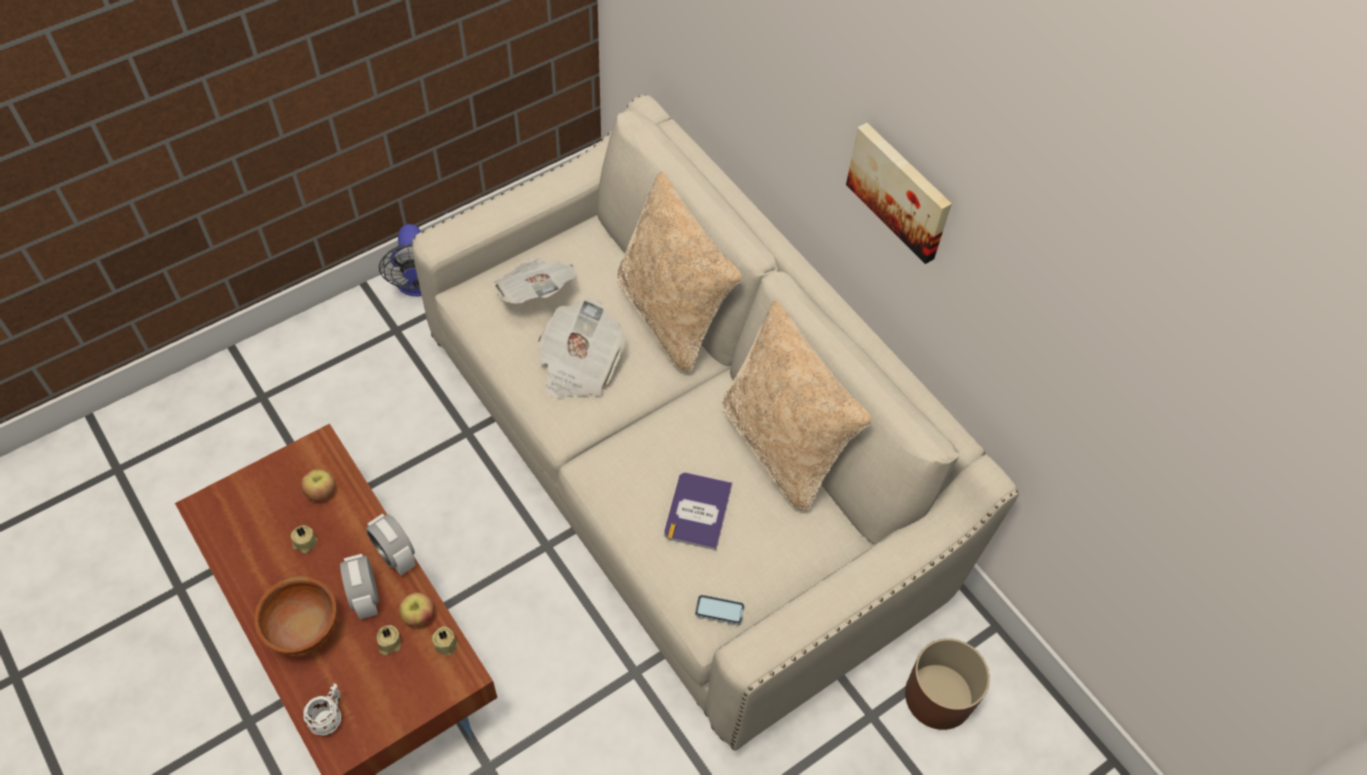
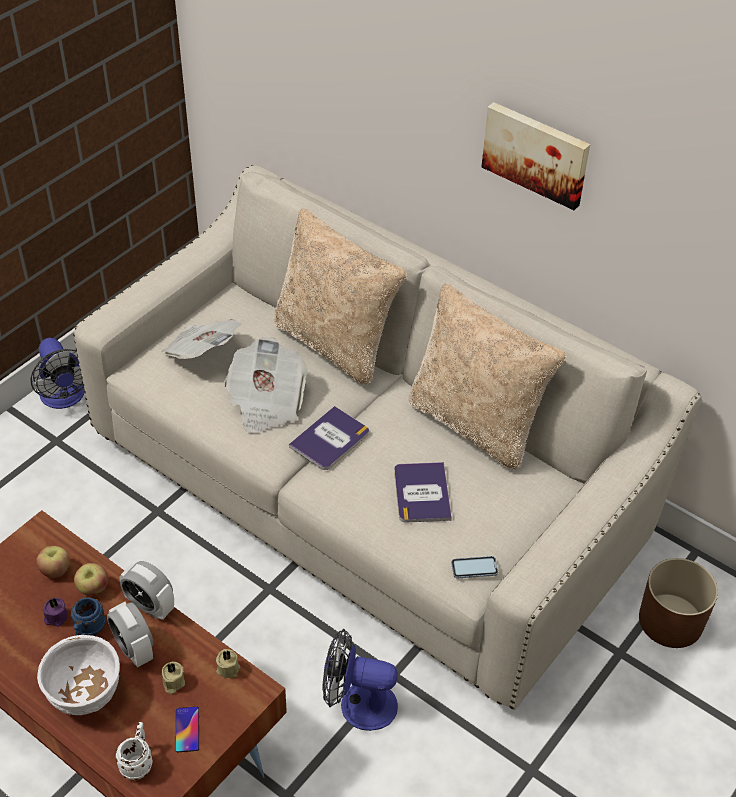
camera: 15 degrees left, 10 degrees down
(304, 543) = (56, 617): beige candle -> purple candle
(304, 632) = (85, 695): brown bowl -> white bowl
(330, 566) = (88, 631): none -> blue mug
(386, 697) = (187, 729): none -> phone
(419, 616) = (192, 651): apple -> apple (93, 588)
(589, 693) = (358, 704): none -> fan
(627, 425) = (330, 439): none -> book

